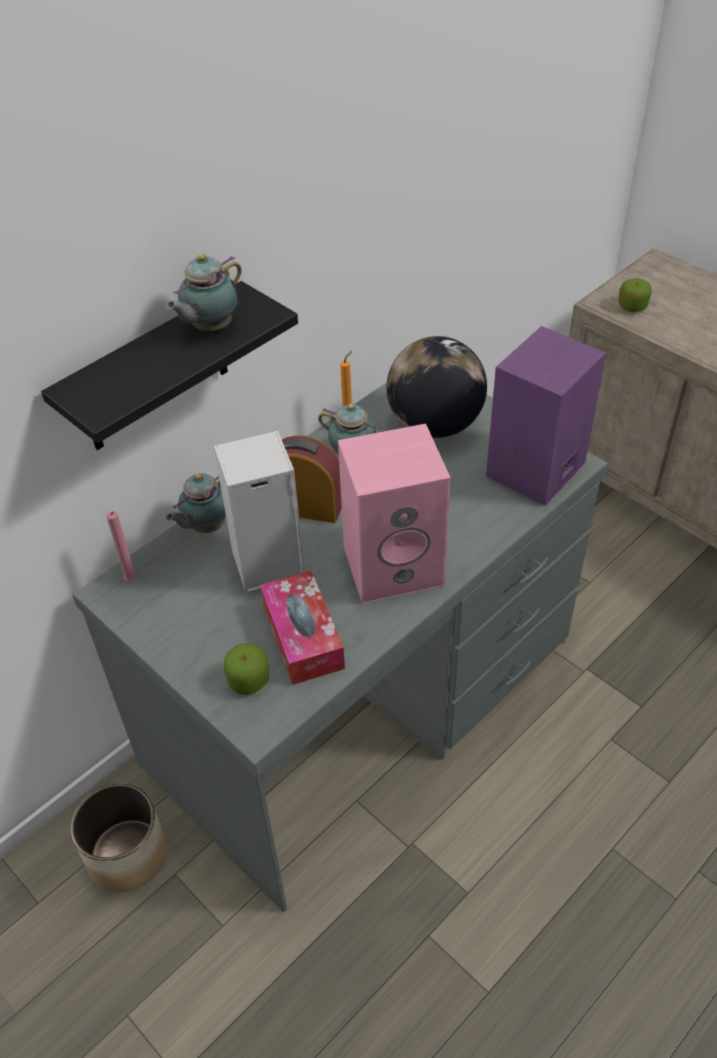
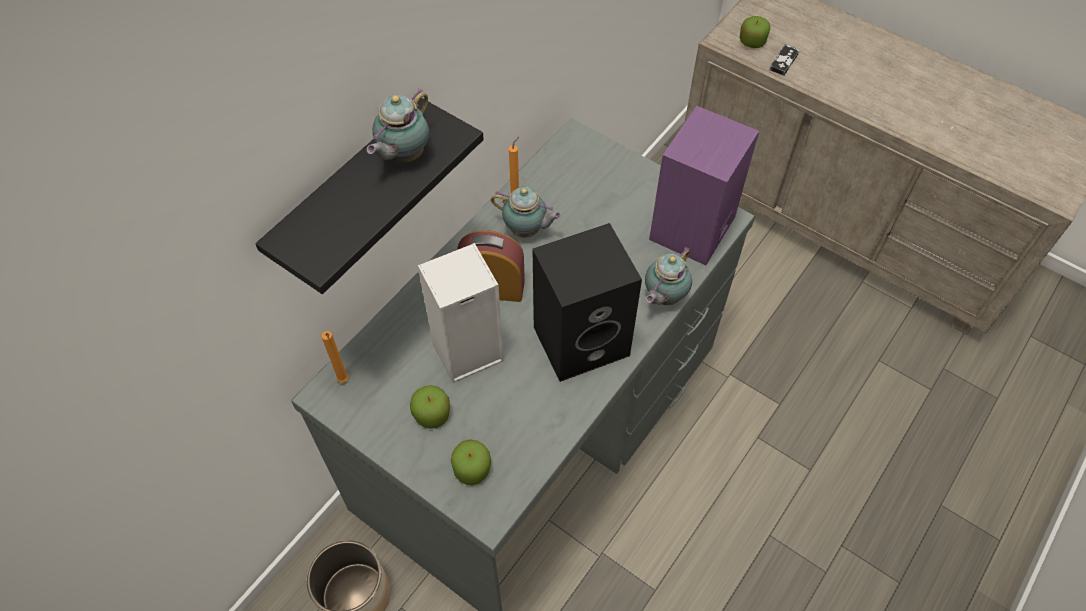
camera: 10 degrees left, 10 degrees up
(131, 581) = (344, 381): pink candle -> orange candle
(205, 527) = (402, 318): teapot -> teapot (663, 297)
(217, 622) = (432, 414): none -> apple
(303, 637) = (512, 420): tissue box -> none
(395, 565) = (582, 339): pink speaker -> black speaker
(435, 425) = (594, 190): globe -> none
(664, 326) = (784, 61): none -> game controller

